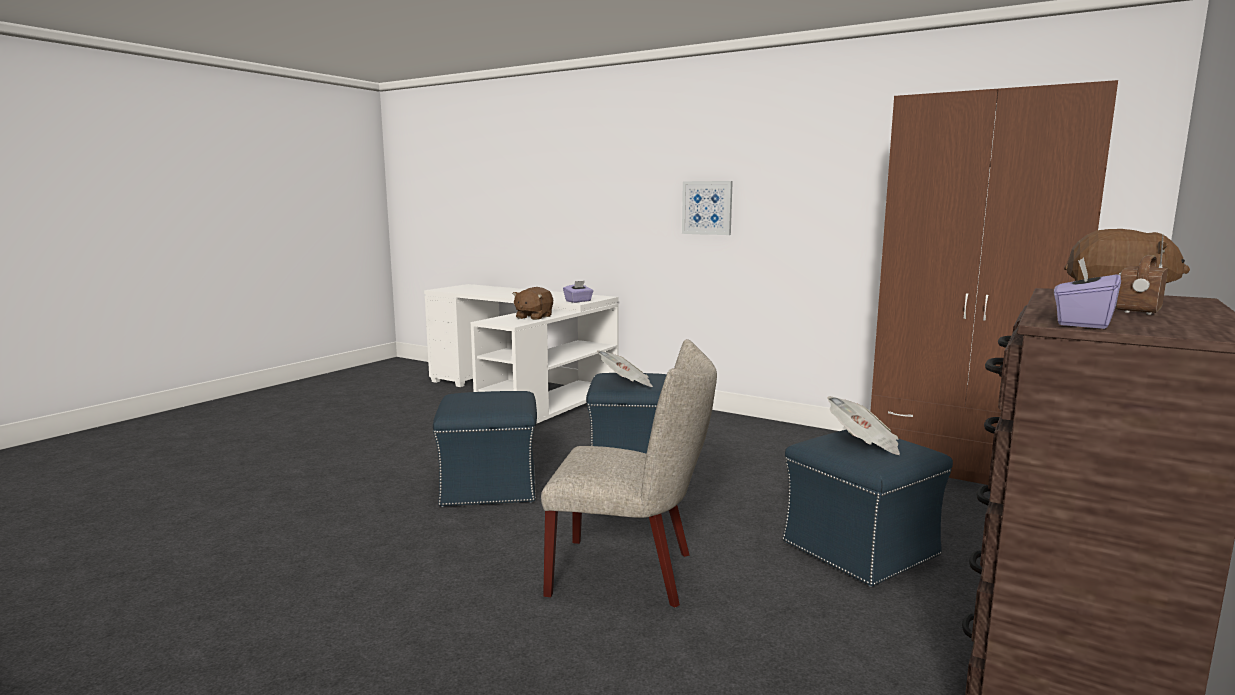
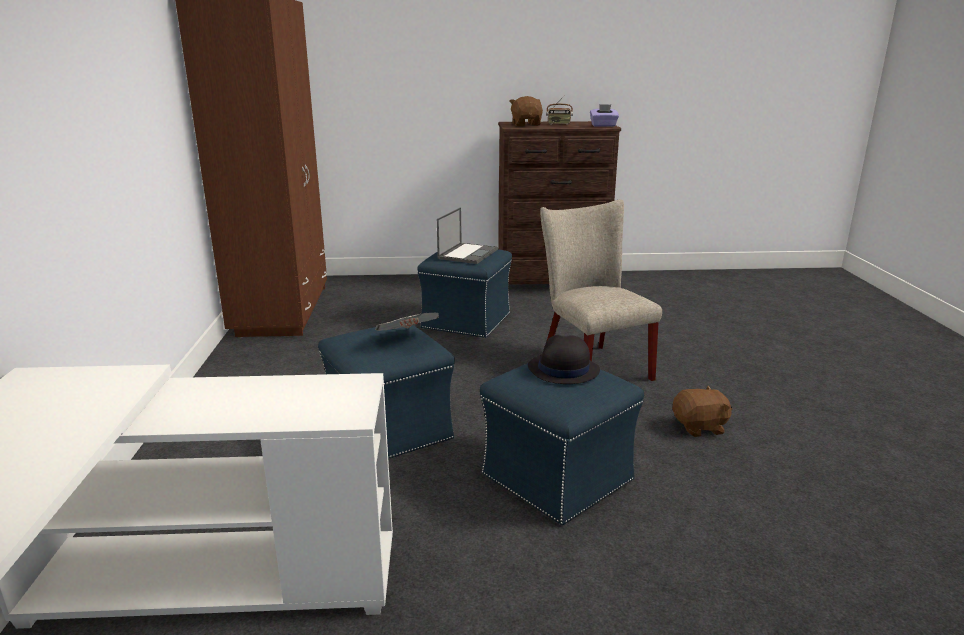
camera: 125 degrees left, 10 degrees up
(496, 402) = (563, 369): none -> black hat
(533, 317) = (270, 392): brown plush toy -> brown plush toy (700, 427)
(578, 301) = (113, 379): purple tissue box -> none
(707, 207) = (71, 135): picture -> none
(863, 444) = (468, 254): newspaper -> laptop

